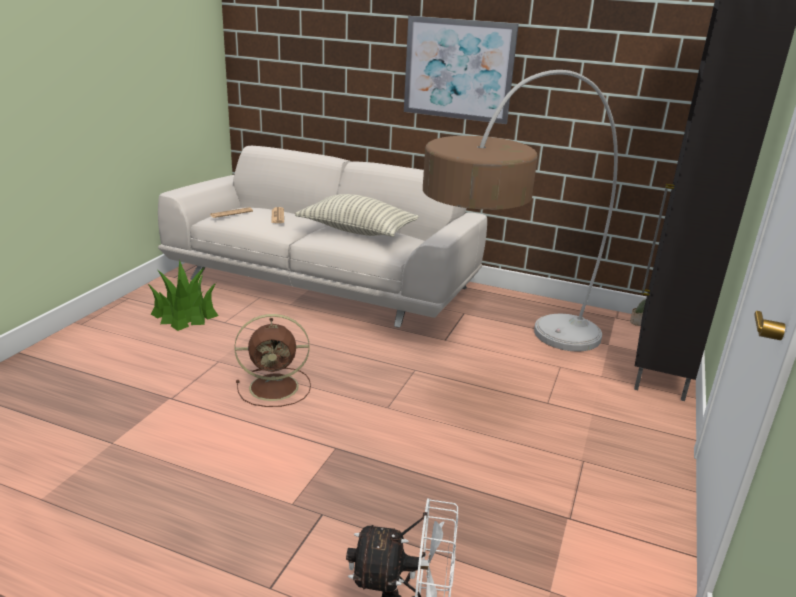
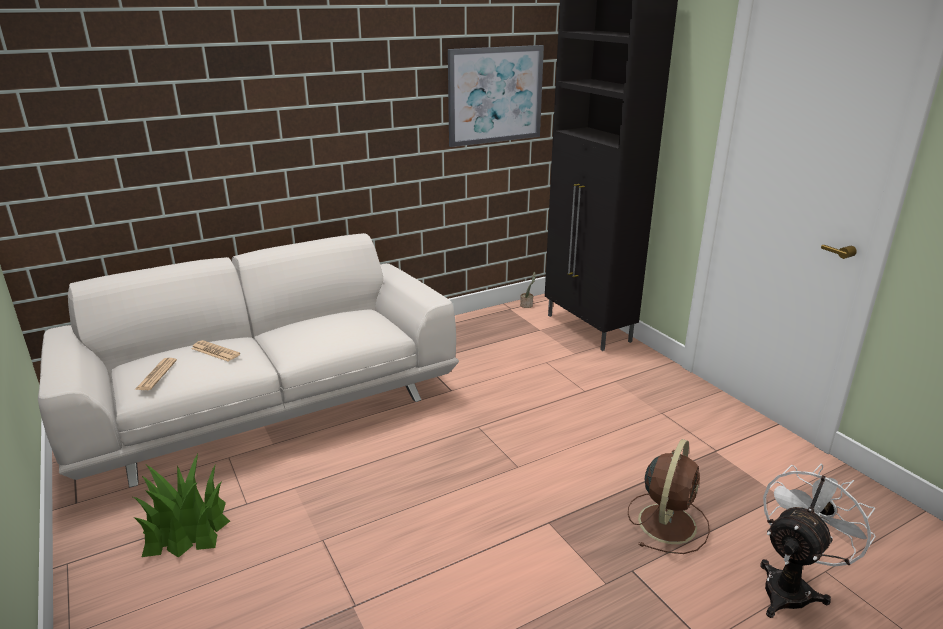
camera: 50 degrees left, 0 degrees up
(276, 387) = (417, 518): brown fan -> brown fan (667, 522)
(357, 231) = (322, 327): pillow -> none
(458, 69) = (328, 125): picture -> picture (495, 95)
(506, 363) = (516, 380): floor lamp -> none

